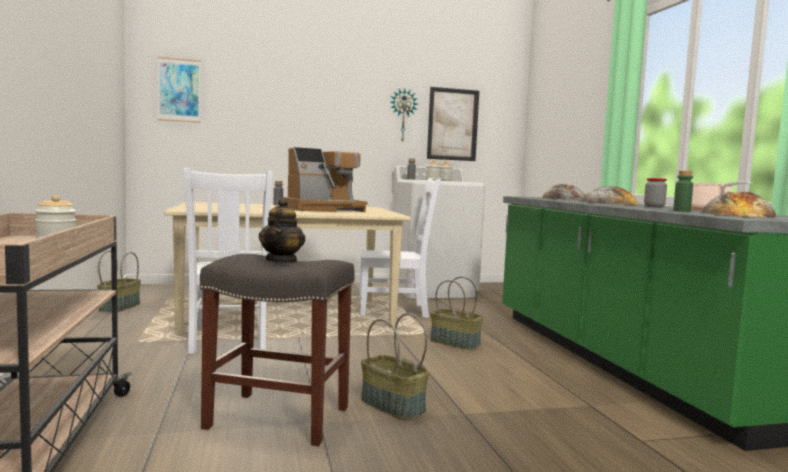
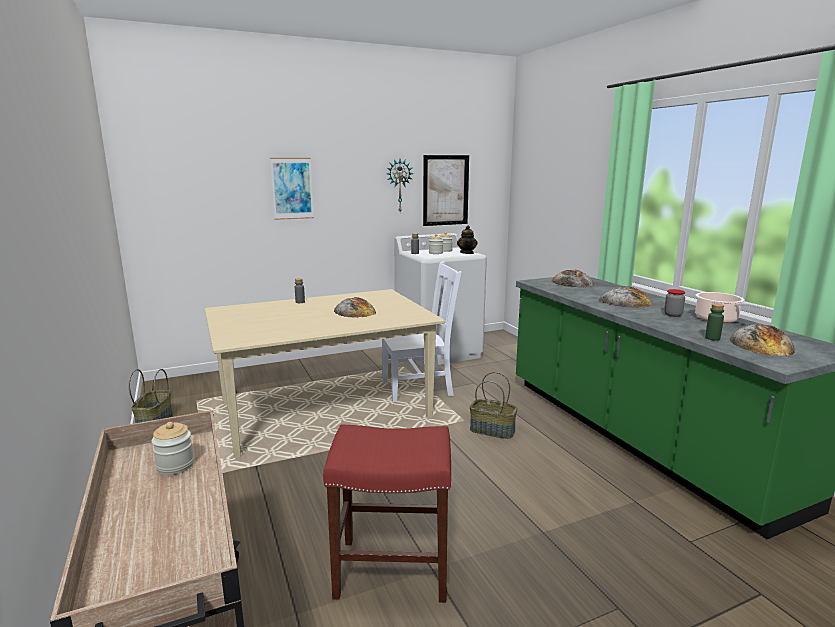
camera: 10 degrees left, 10 degrees up
(179, 90) = (170, 179): picture -> picture (292, 188)
(228, 340) = (290, 460): white chair -> none
(280, 417) = (394, 568): grey stool -> red stool
(282, 261) = (390, 441): teapot -> teapot (467, 253)
(324, 209) = (354, 311): coffee machine -> bread
(391, 405) = (479, 532): basket -> none

